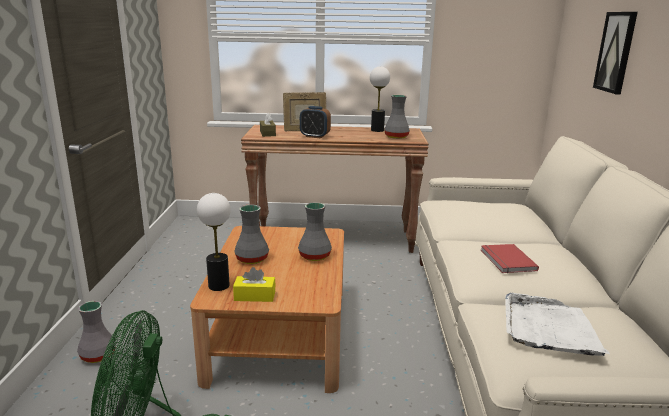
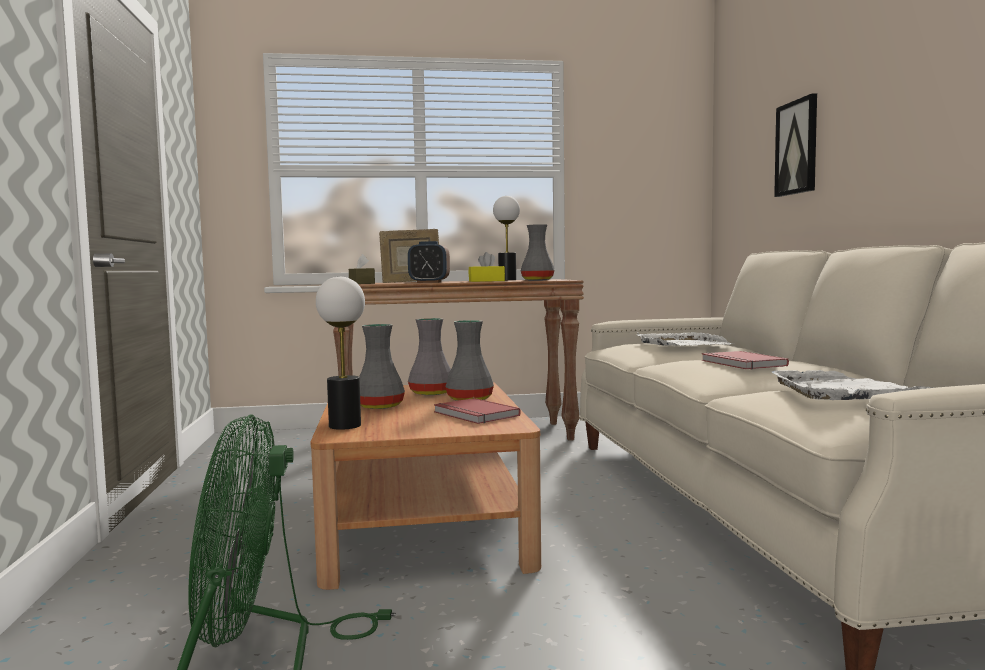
camera: 10 degrees left, 15 degrees down
(98, 356) = (134, 575): grey vase -> grey vase (432, 393)
(255, 296) = (406, 429): yellow tissue box -> yellow tissue box (486, 281)
(307, 281) = (474, 414): none -> red book
(487, 212) = (682, 344): none -> white tray

